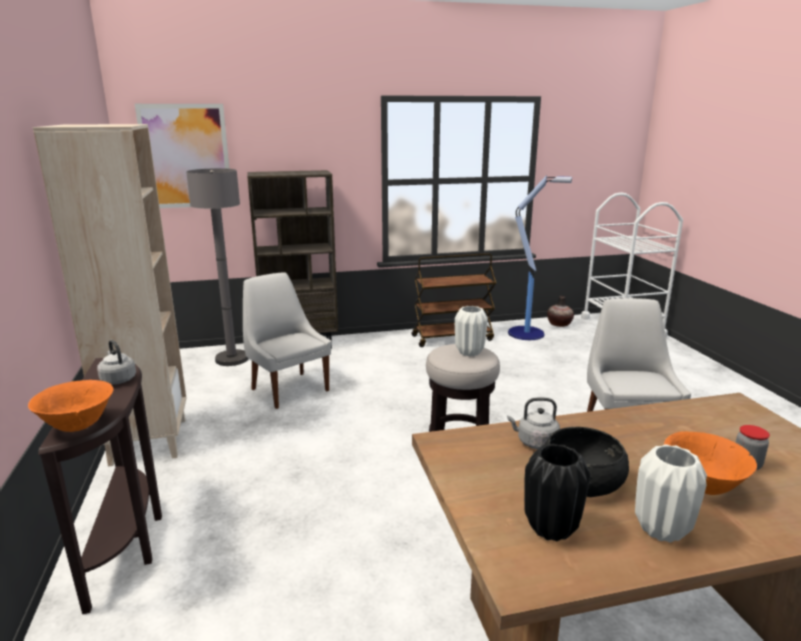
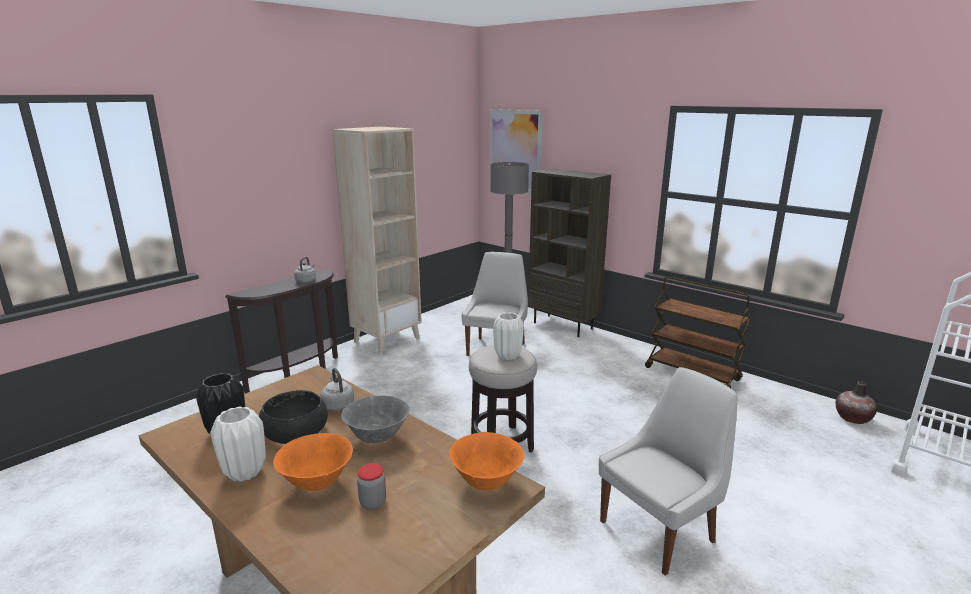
camera: 55 degrees right, 0 degrees up
(79, 426) = (251, 292): orange bowl -> orange bowl (487, 482)
(527, 333) = (784, 407): floor lamp -> none
(625, 437) = (377, 438): none -> grey bowl

